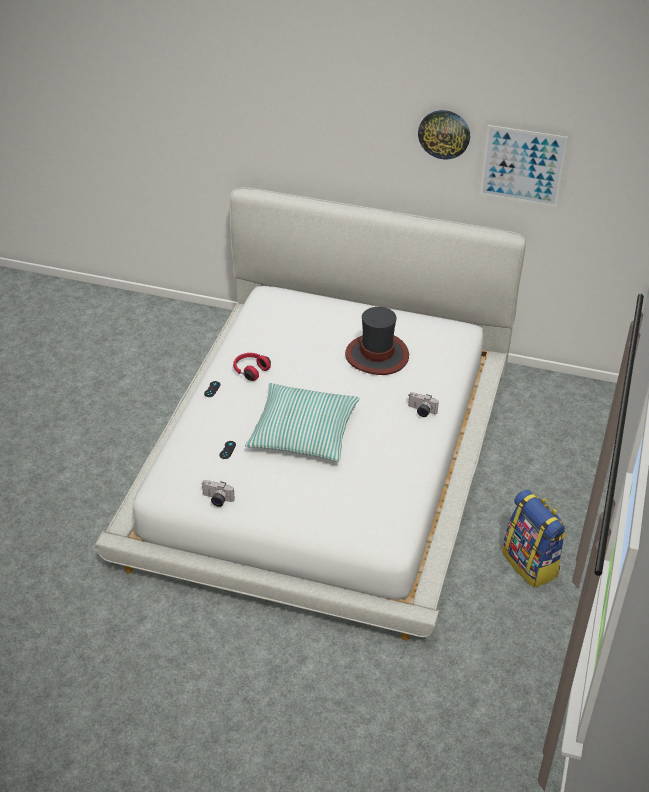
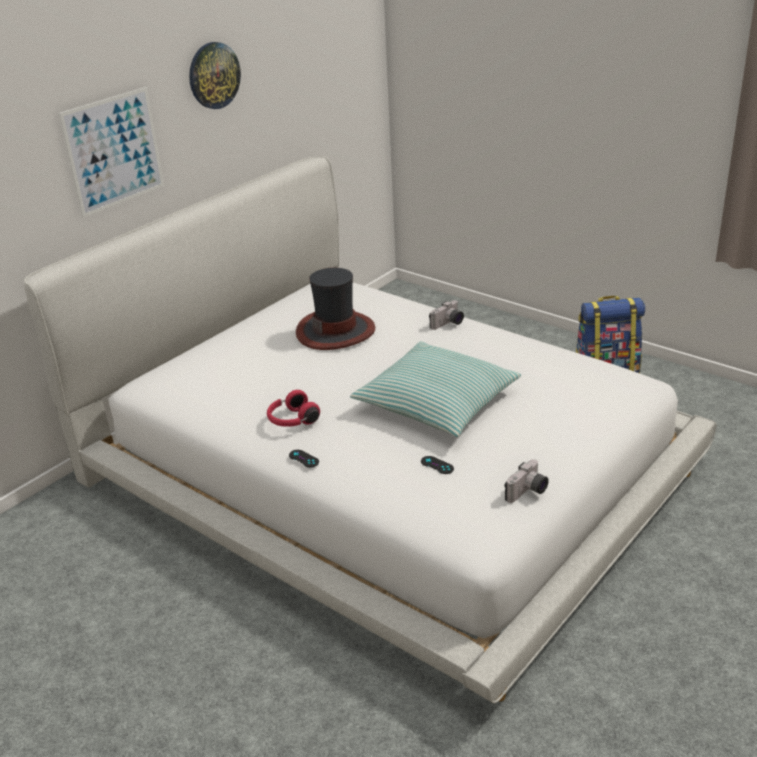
camera: 65 degrees left, 10 degrees down
(522, 166) = (285, 80): picture -> picture (114, 151)

